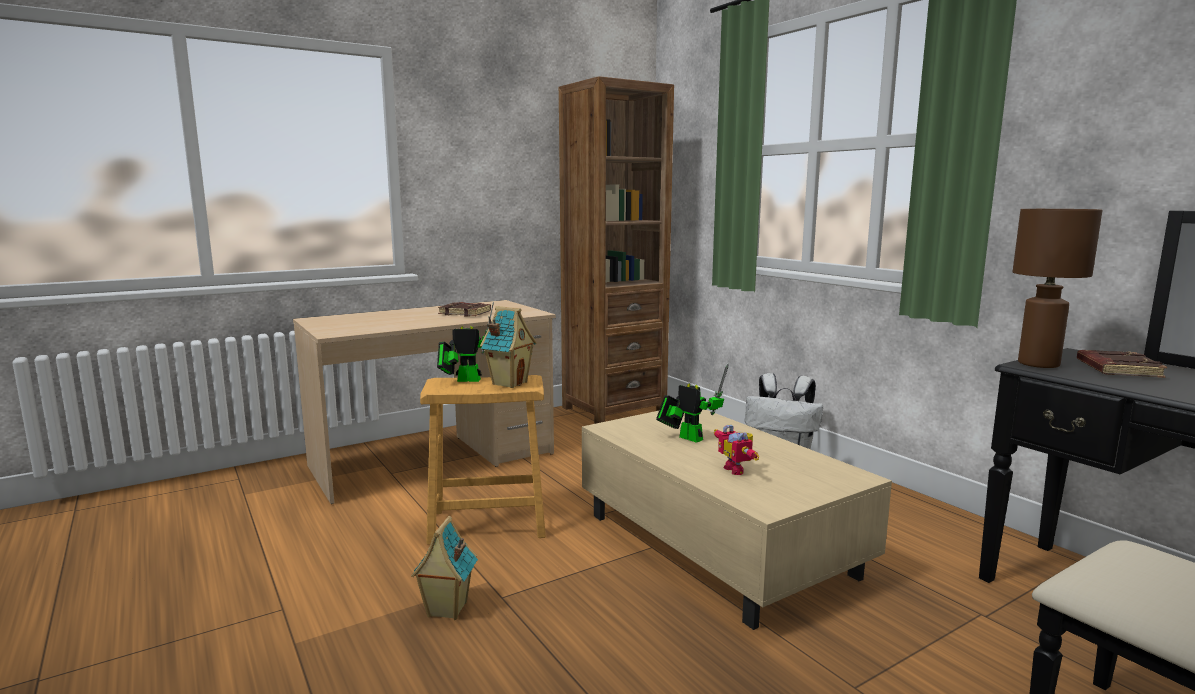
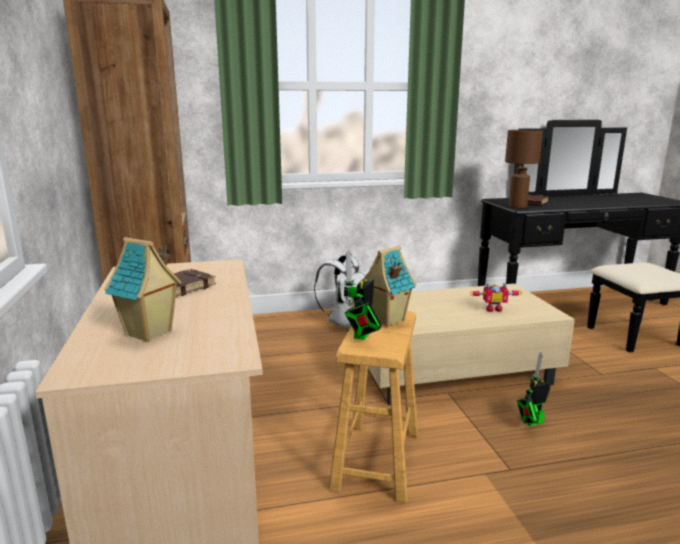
camera: 70 degrees left, 5 degrees up
(446, 610) = (528, 501): toy house -> toy house (149, 333)
(687, 437) = (428, 310): toy robot -> toy robot (531, 422)

